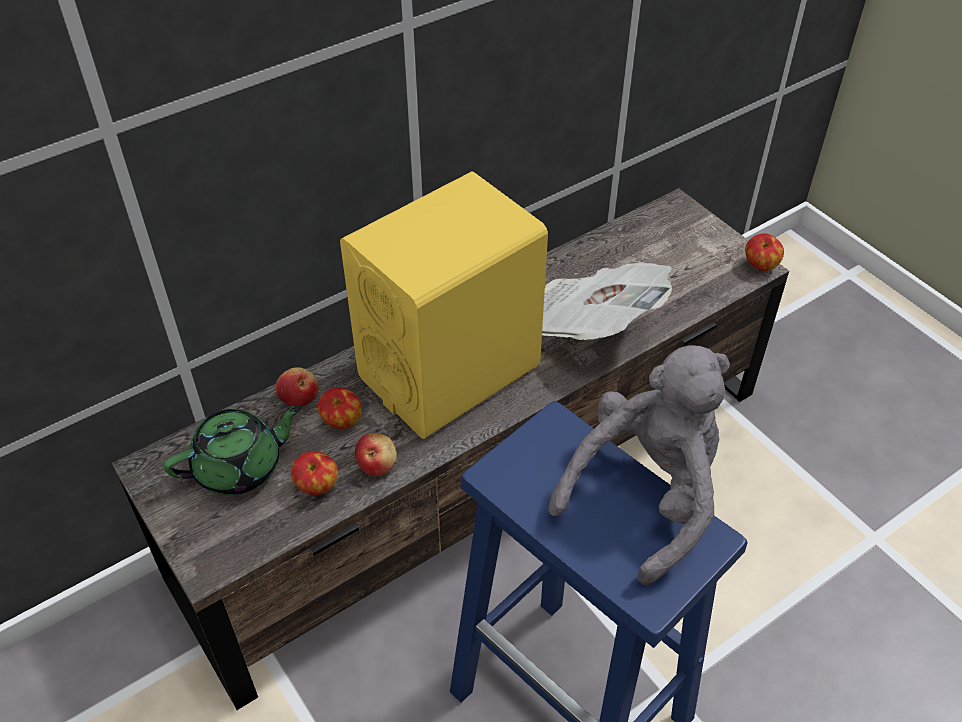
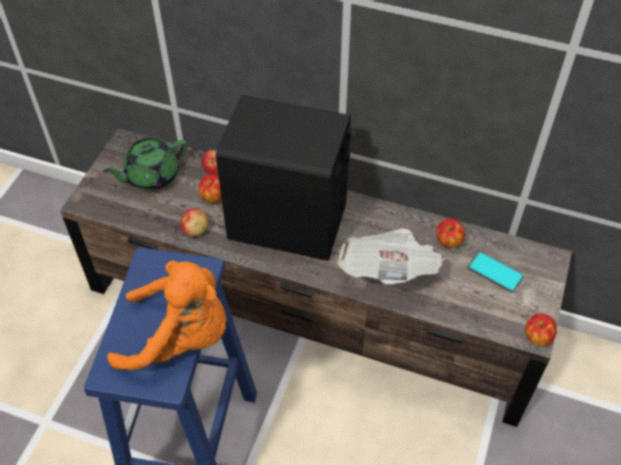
camera: 55 degrees right, 5 degrees up
(240, 467) = (151, 176): green teapot -> green teapot turned 120 degrees clockwise
(317, 486) = (162, 213): apple -> apple (448, 242)
(450, 371) = (288, 222): yellow speaker -> black speaker
(646, 495) = (181, 338): grey plush toy -> orange plush toy
(661, 250) = (495, 272): none -> phone

